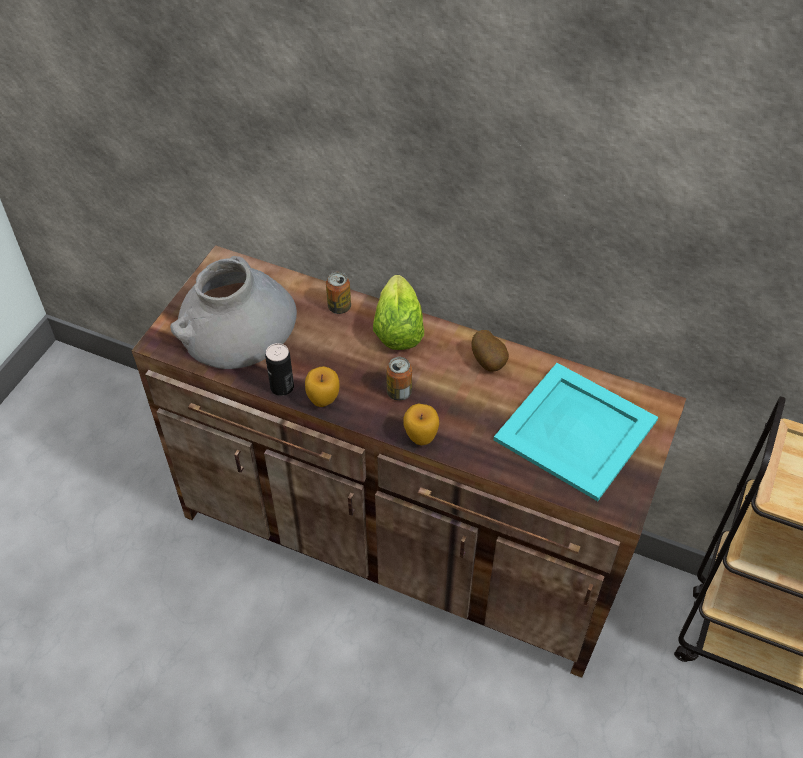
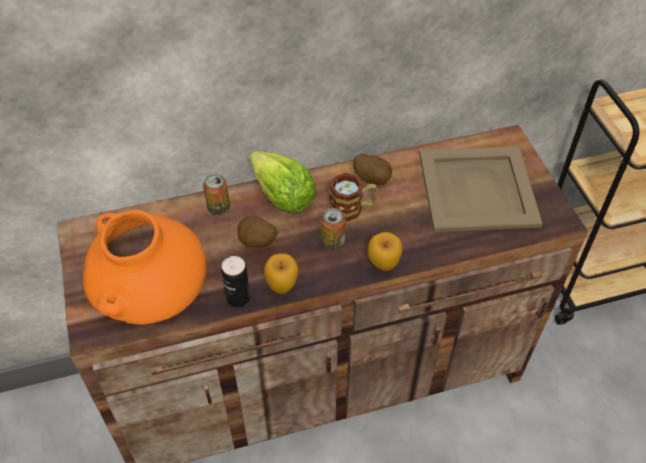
camera: 40 degrees left, 0 degrees up
(236, 324) = (145, 273): grey vase -> orange vase
(339, 354) = (257, 243): none -> potato
(445, 376) = (353, 208): none -> mug
(575, 429) = (476, 188): turquoise tray -> beige tray

